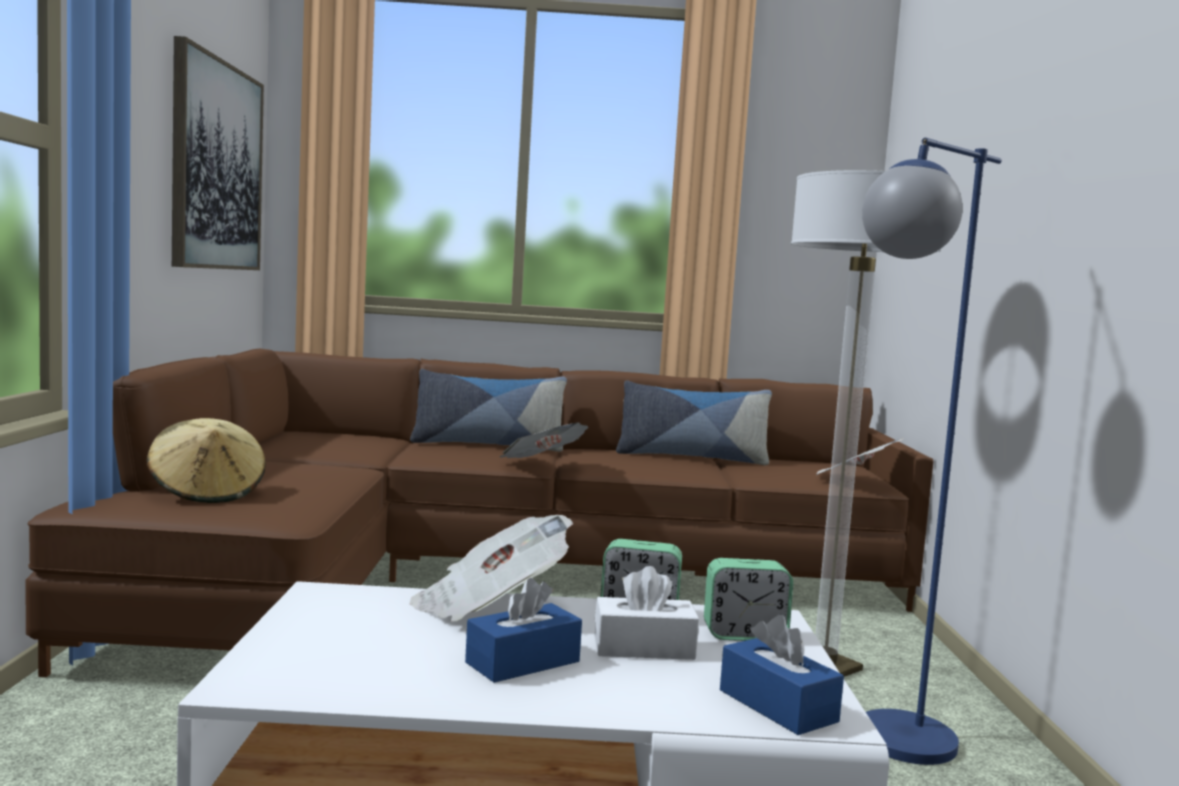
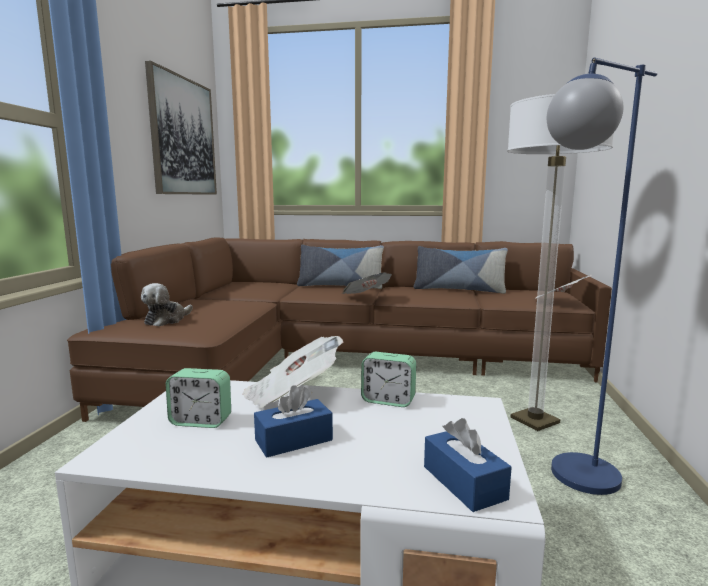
camera: 10 degrees right, 5 degrees up
(207, 493) = (167, 320): beige hat -> plush toy
(644, 648) = (381, 429): white tissue box -> none
(744, 635) = (456, 418): alarm clock -> alarm clock (201, 421)

